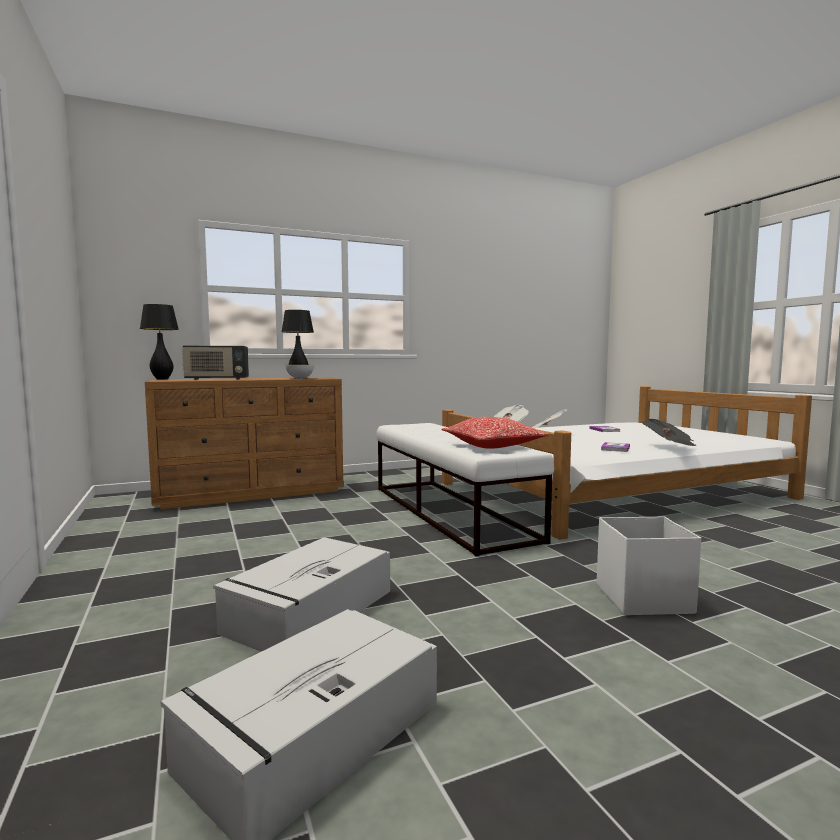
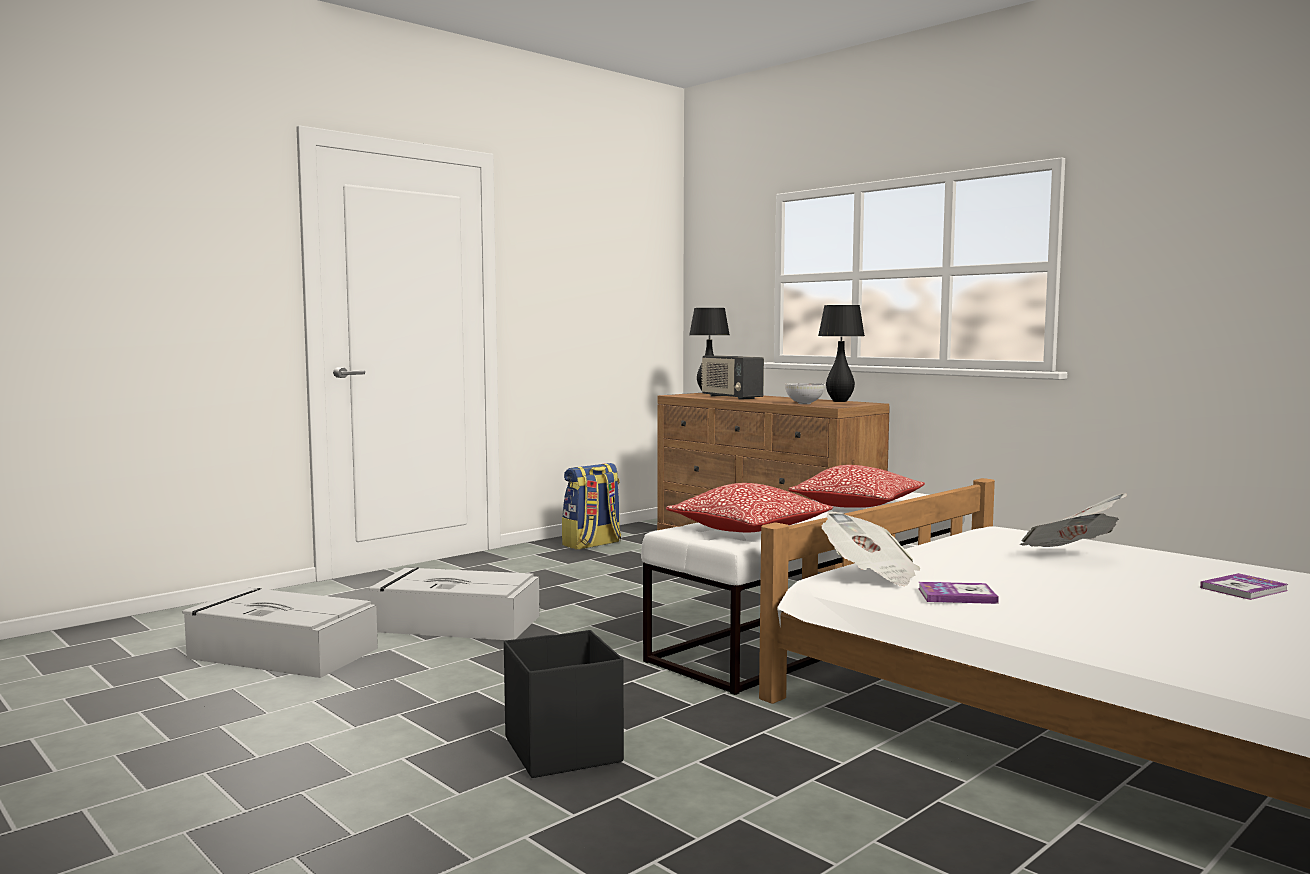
camera: 70 degrees right, 0 degrees up
(128, 532) = (592, 544): none -> backpack
(437, 431) = (857, 506): none -> pillow
(641, 598) = (563, 749): white storage box -> black storage box
(669, 446) = (1069, 629): newspaper -> newspaper (870, 574)

